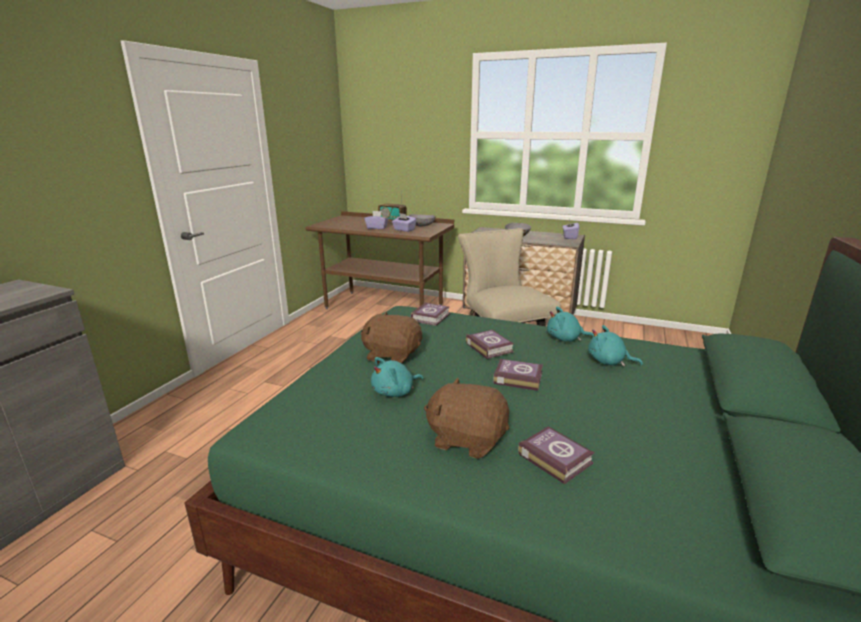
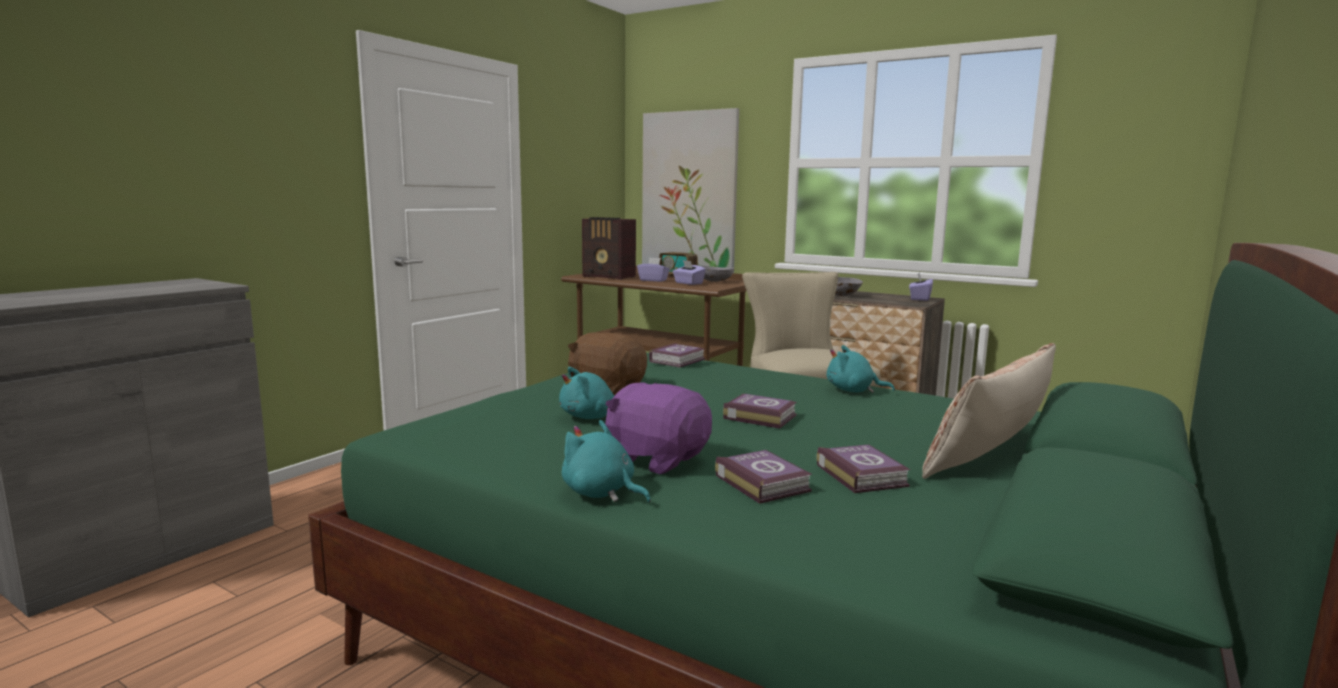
camera: 10 degrees right, 10 degrees down
(342, 225) = (609, 277): none -> radio
(394, 157) = (689, 194): none -> picture
(467, 439) = (657, 459): brown plush toy -> purple plush toy
(489, 347) = (739, 389): book -> book (861, 474)
(609, 362) = (901, 413): turquoise plush toy -> turquoise plush toy (601, 493)
(686, 399) = (990, 452): none -> pillow

